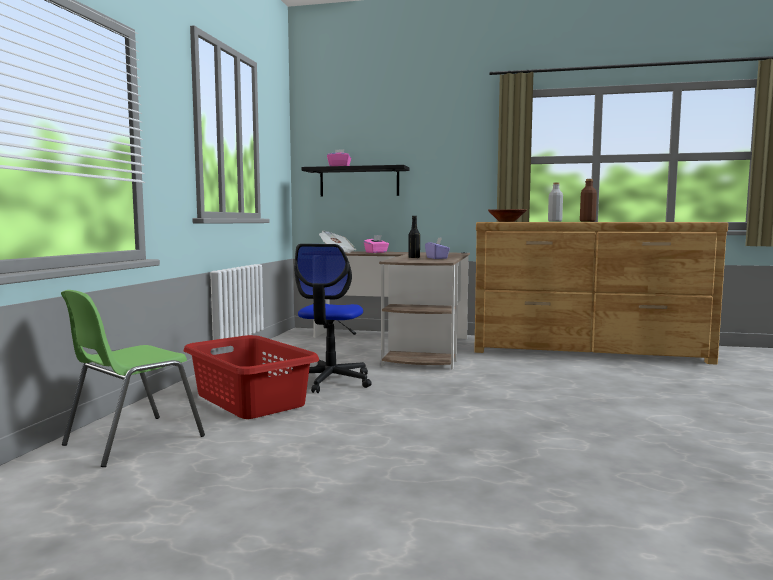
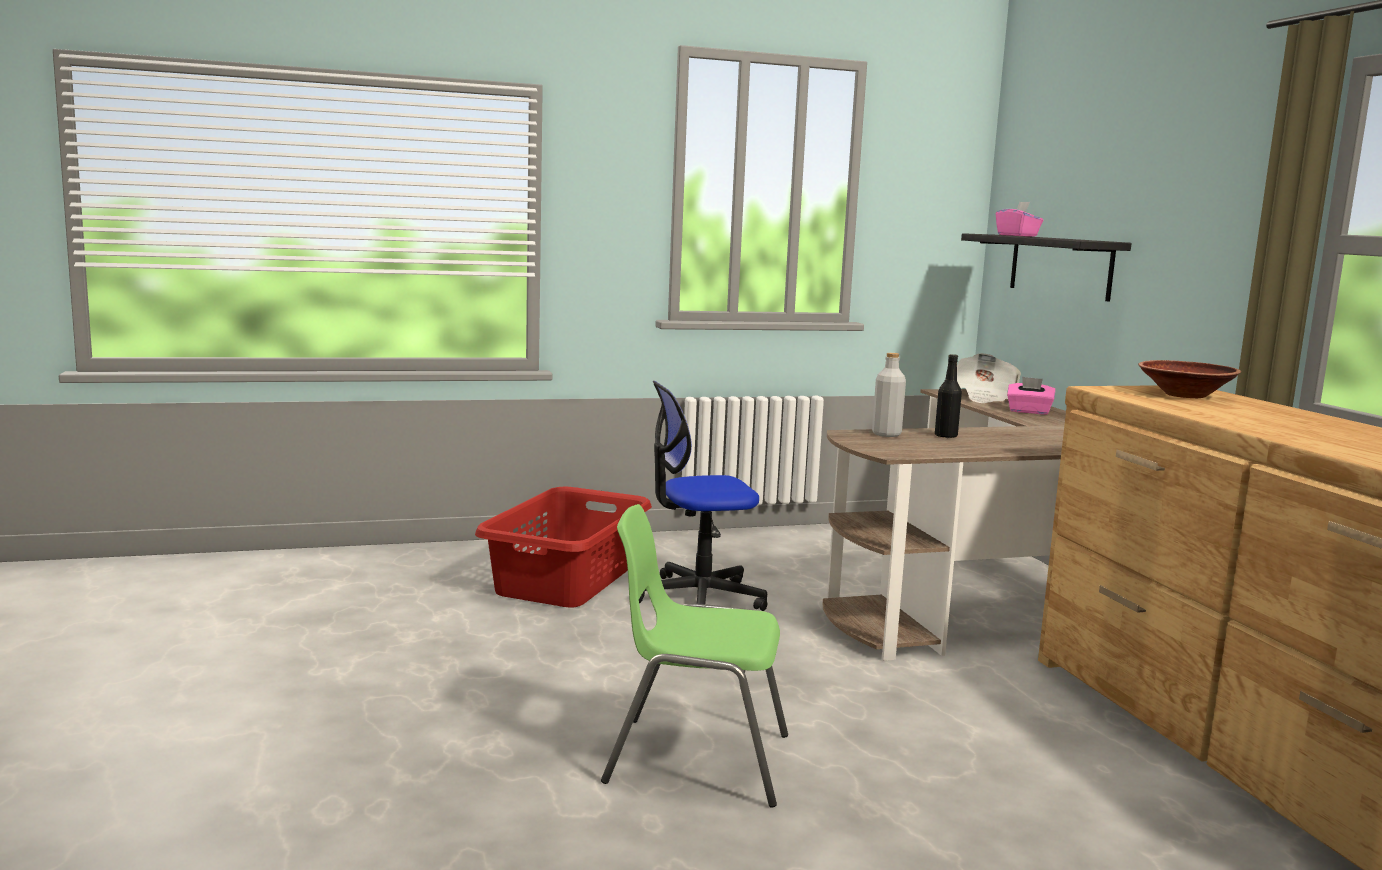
camera: 60 degrees right, 5 degrees up
(131, 441) = (393, 569): green chair -> green chair (695, 758)
(437, 258) = (967, 446): purple tissue box -> none
(555, 221) = (1311, 416): grey bottle -> grey bottle (886, 434)
(587, 221) = (1268, 433): brown bottle -> none

